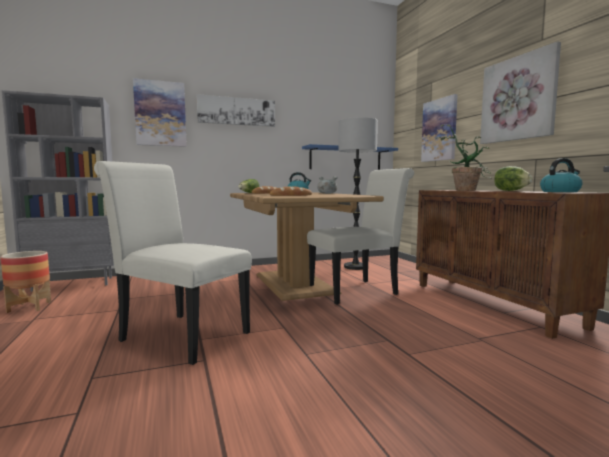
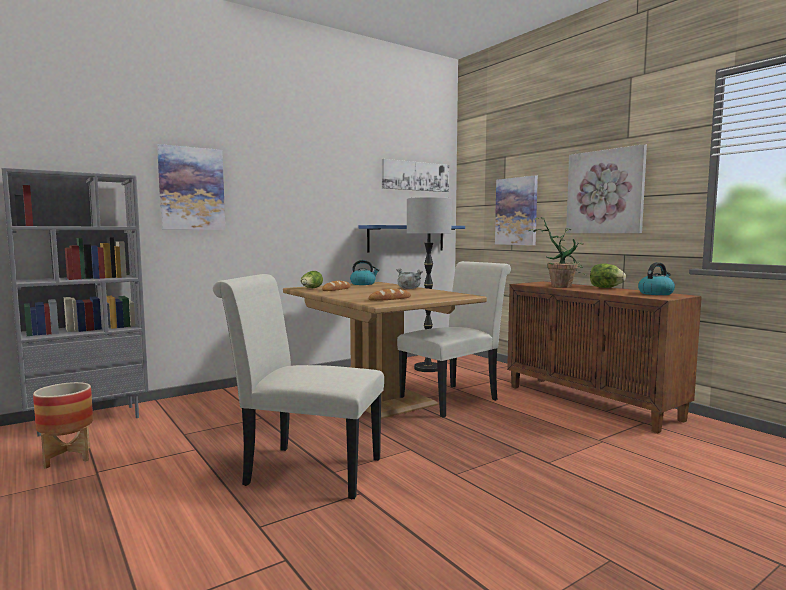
camera: 15 degrees left, 0 degrees up
(236, 111) = (284, 184): picture -> picture (415, 176)

